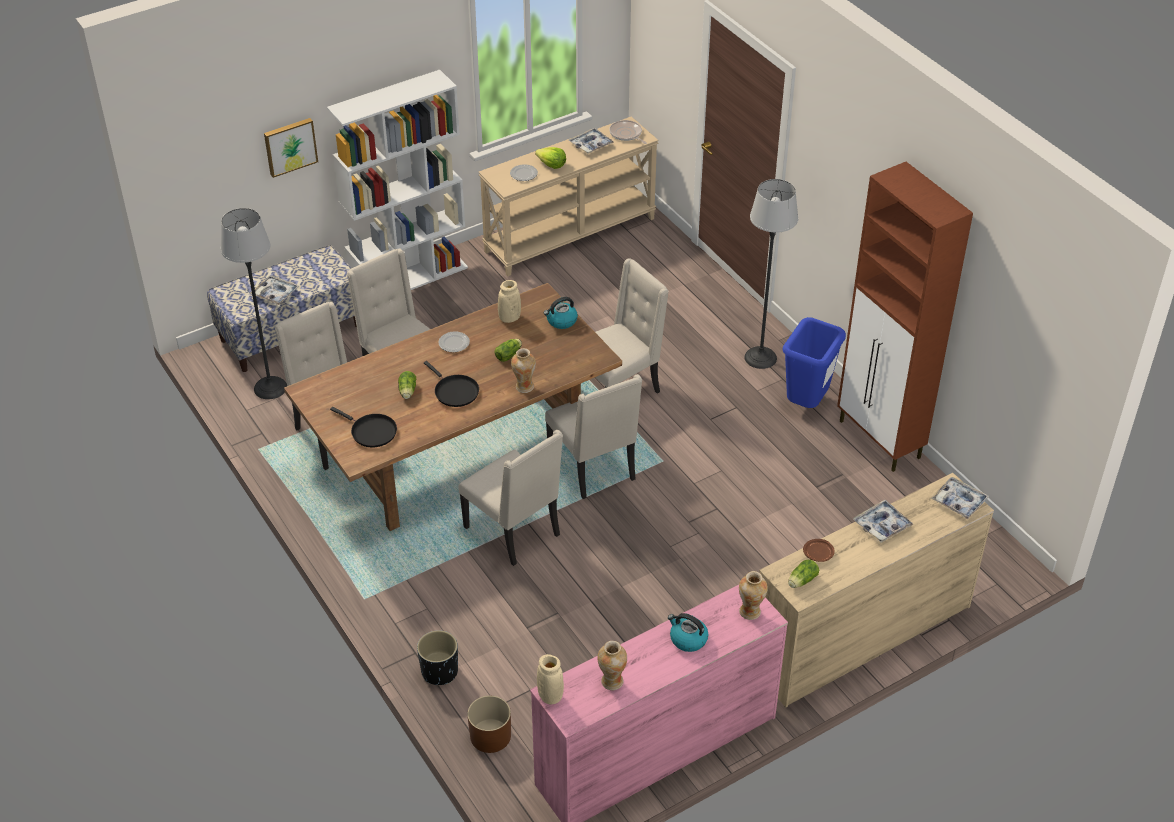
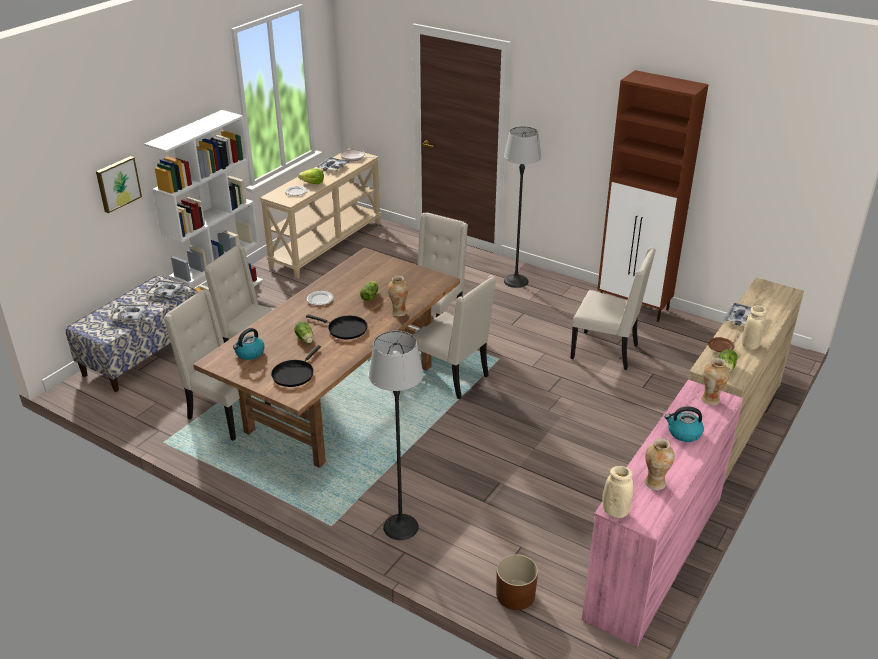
camera: 25 degrees left, 10 degrees down
(270, 388) = (147, 396): floor lamp -> floor lamp (400, 527)
(371, 432) = (294, 374): black frying pan -> black frying pan turned 105 degrees clockwise
(440, 672) = (436, 559): black planter -> none
(509, 318) = (352, 274): beige vase -> beige vase (750, 345)
(514, 531) = (423, 437): beige chair -> beige chair (606, 351)
(561, 321) = (394, 266): kettle -> kettle (249, 353)
(806, 404) = (569, 299): blue trash can -> none
(958, 501) = (777, 292): tray -> tray (166, 292)

